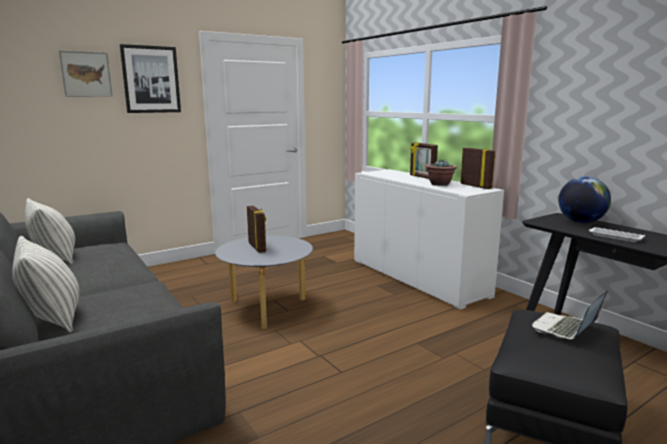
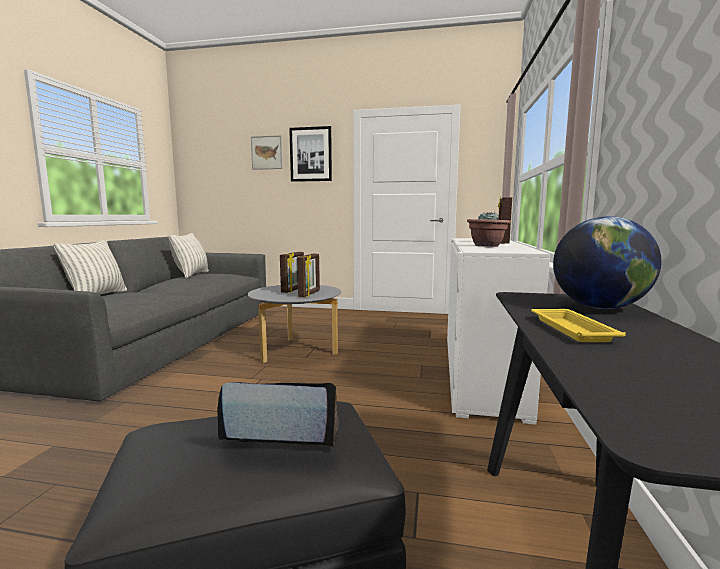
camera: 45 degrees right, 5 degrees down
(476, 186) = (524, 249): picture frame -> picture frame (310, 294)
(614, 237) = (570, 329): white tray -> yellow tray

